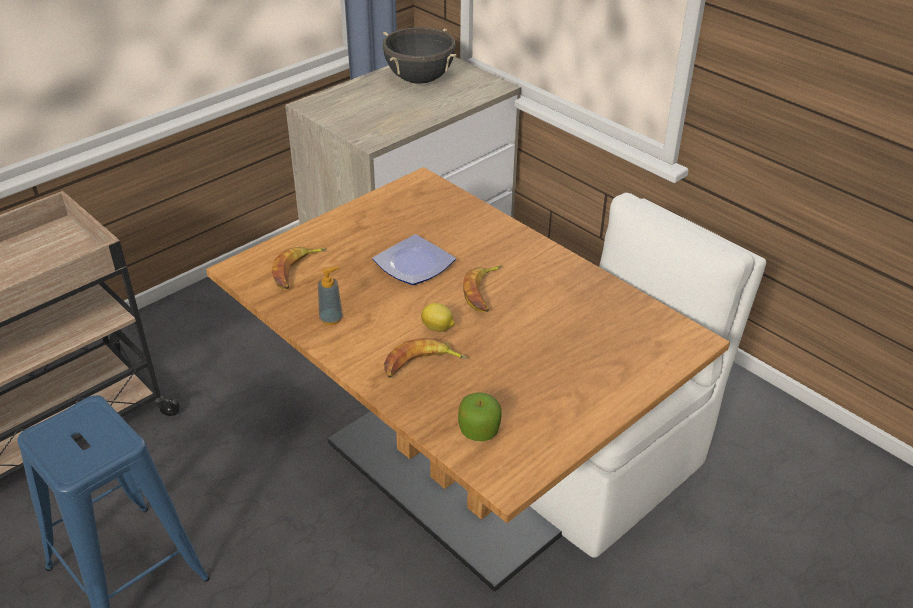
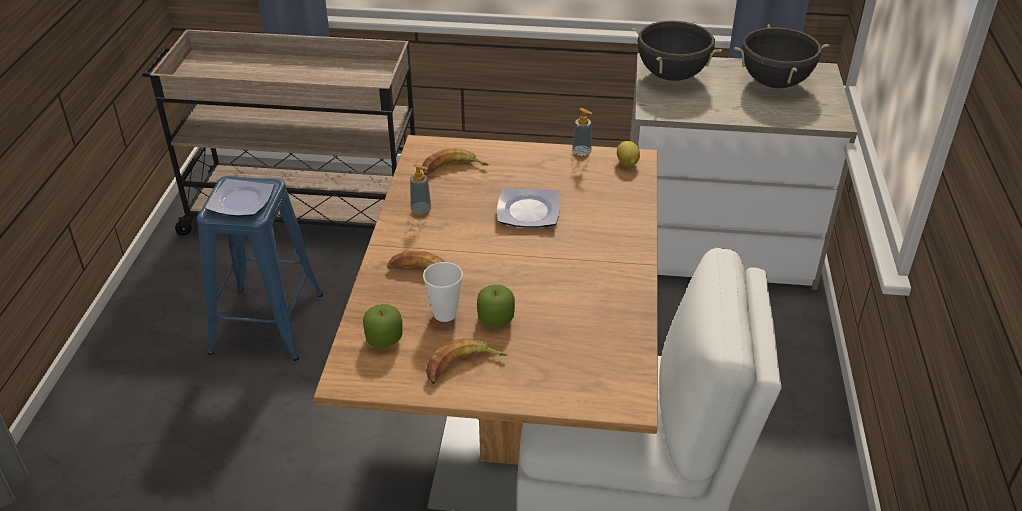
camera: 50 degrees right, 0 degrees up
(84, 442) = (240, 201): none -> plate
(341, 109) = (672, 76): none -> black cooking pot
(377, 200) = (581, 153): none -> soap dispenser
(438, 328) = (470, 261): lemon -> lemon (627, 163)
(483, 292) = (540, 260): banana -> banana (462, 366)
(488, 378) = (445, 314): none -> cup
(527, 353) = (495, 318): none -> apple

